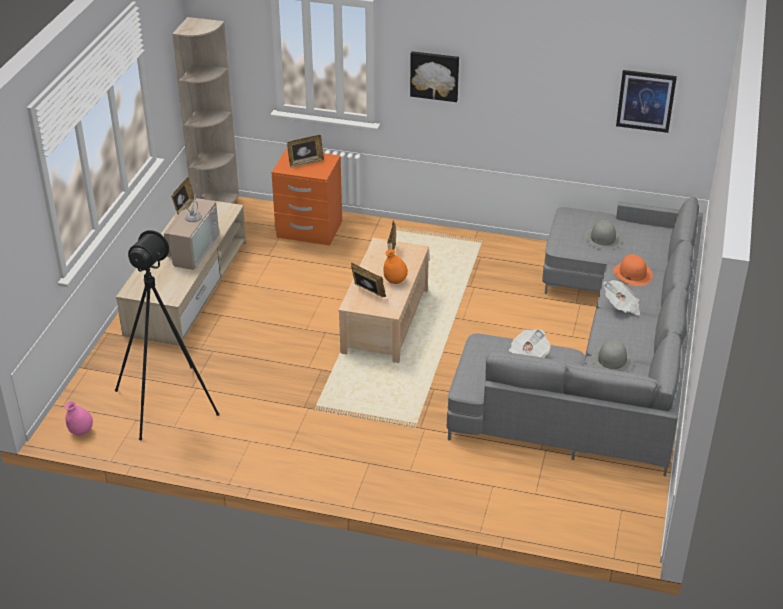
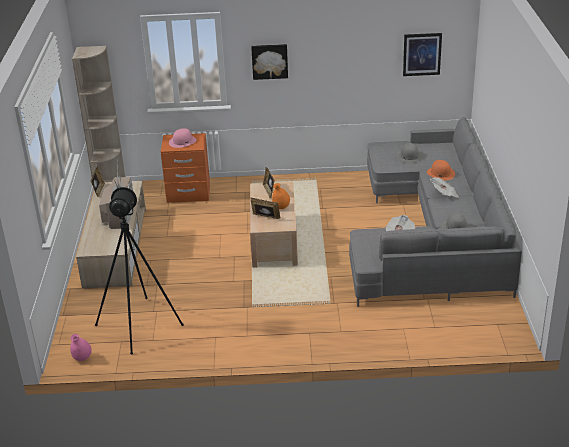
camera: 15 degrees left, 5 degrees down
(305, 162) = (182, 141): picture frame -> pink hat

